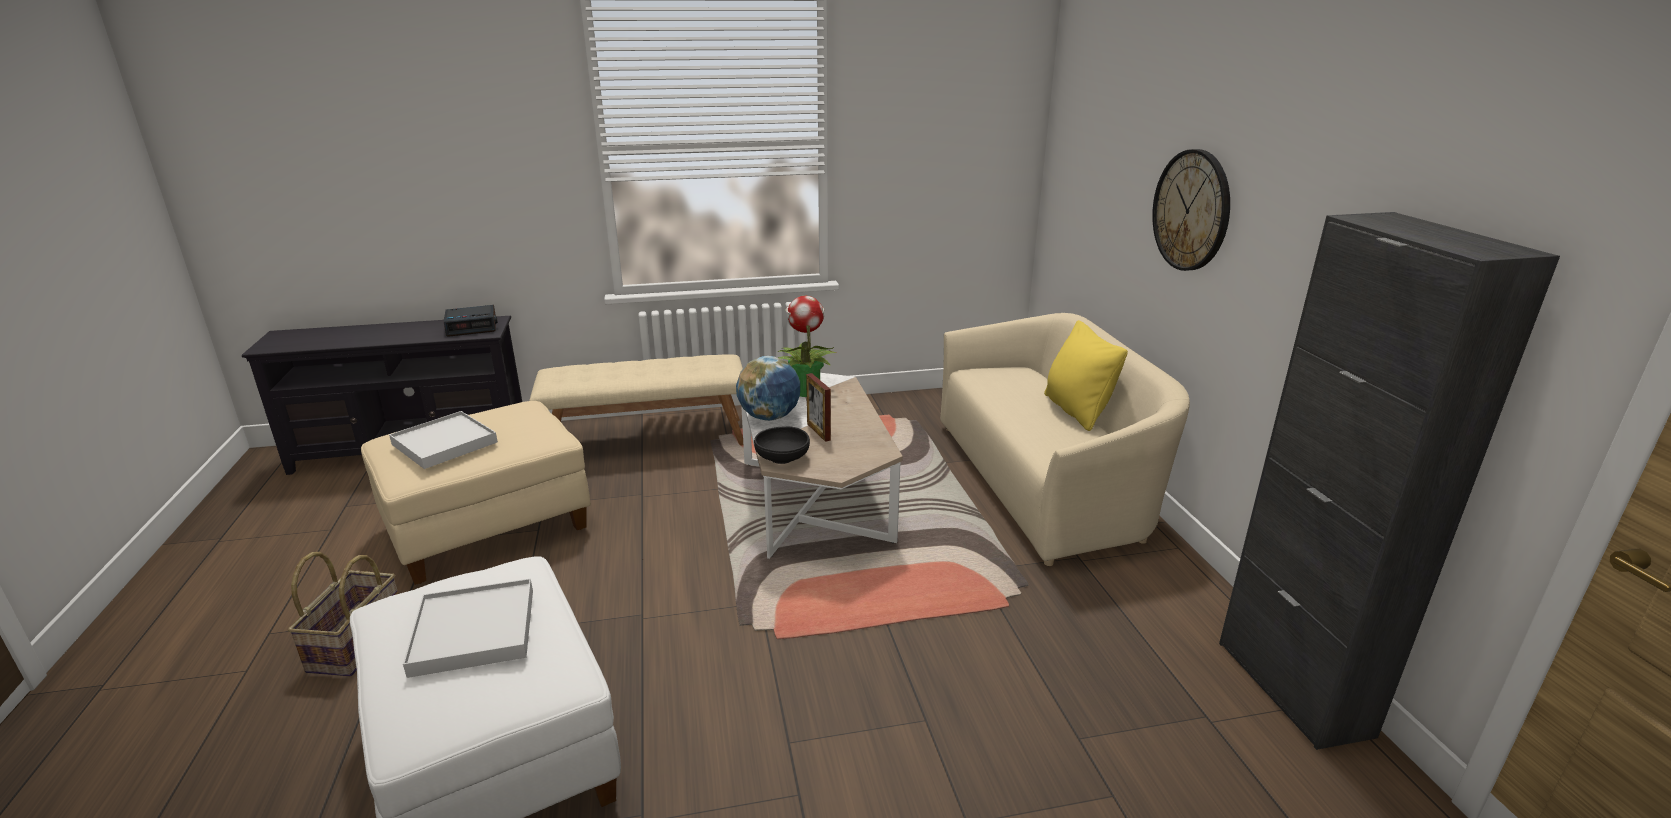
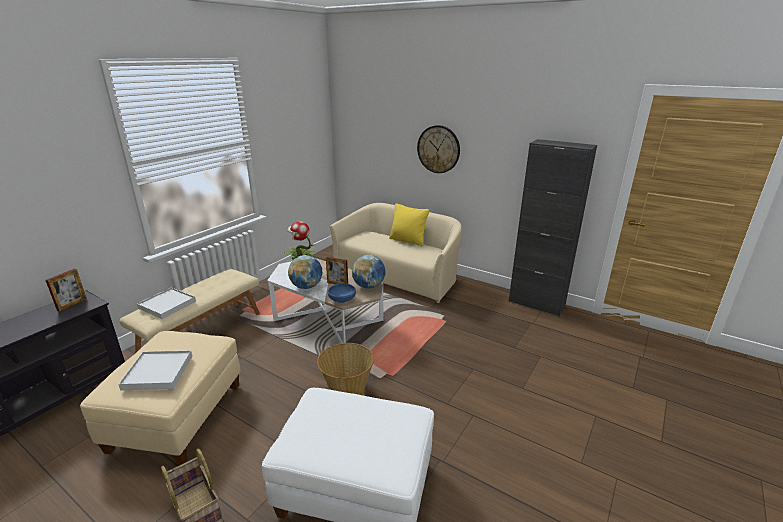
camera: 45 degrees left, 0 degrees up
(472, 327) = (72, 304): alarm clock -> picture frame
(473, 631) = (353, 424): white tray -> white tray (167, 305)
(686, 617) = (347, 390): none -> basket
(782, 458) = (342, 299): black bowl -> blue bowl
(856, 457) = (369, 286): none -> globe

